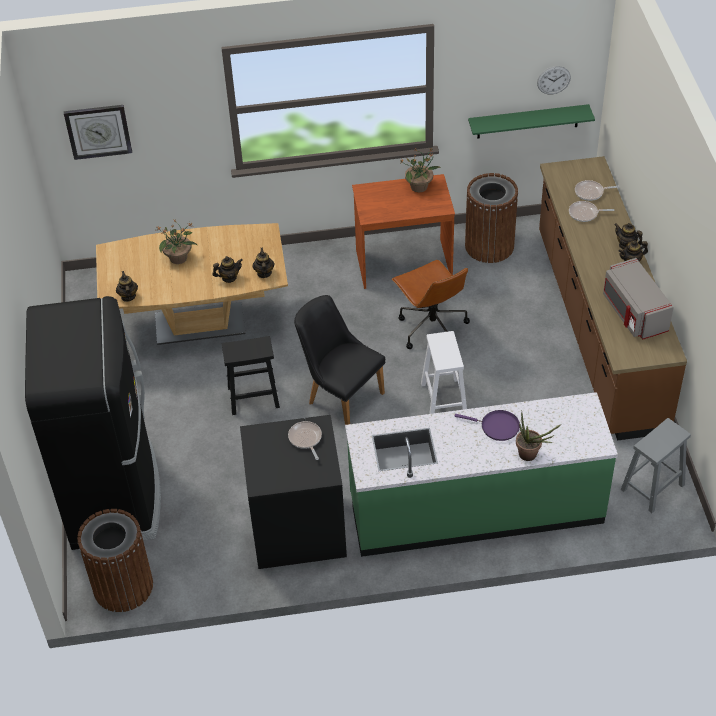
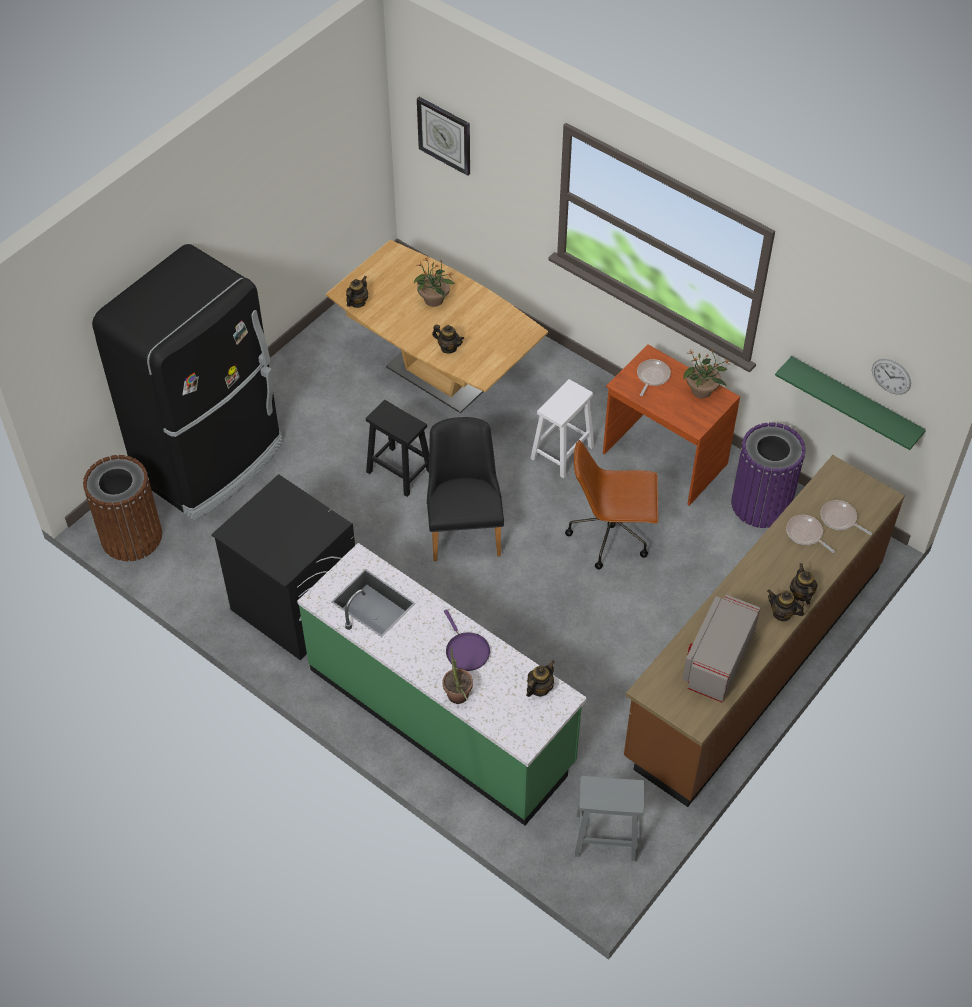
camera: 45 degrees right, 5 degrees up
(264, 273) = (479, 366): teapot -> teapot (539, 688)
(305, 439) = (308, 527): frying pan -> frying pan (652, 376)
(431, 328) = (611, 535): brown office chair -> brown office chair turned 75 degrees clockwise
(444, 399) = (539, 604): white stool -> white stool (561, 453)
(489, 246) = (761, 504): brown trash can -> purple trash can

